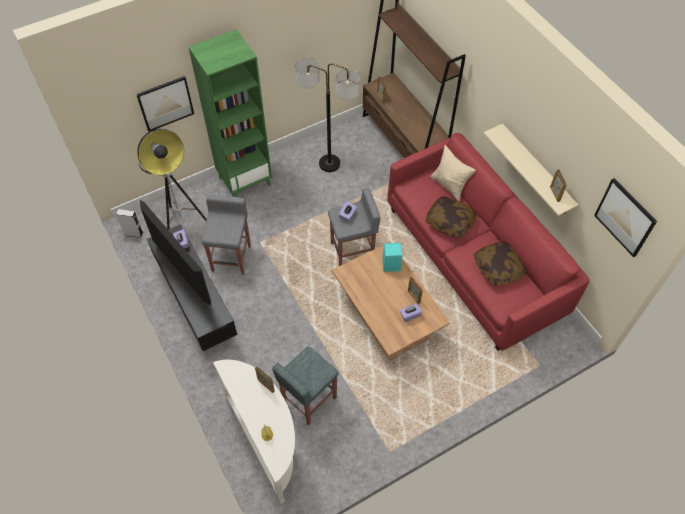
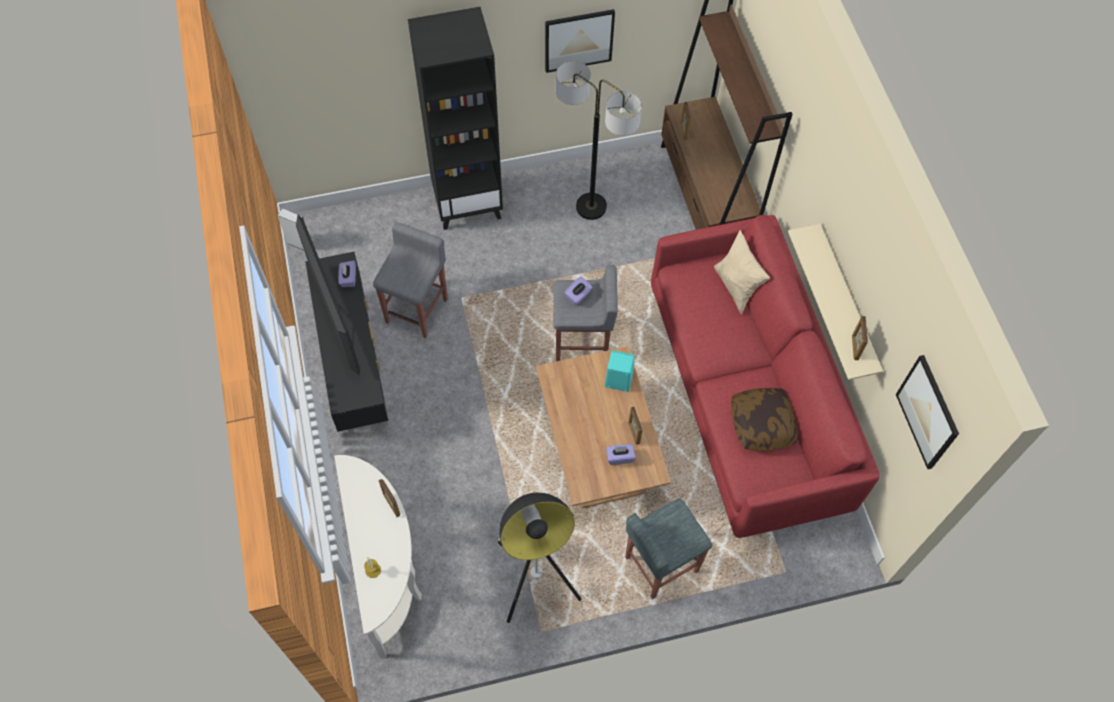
camera: 15 degrees right, 5 degrees up
(165, 103) = (368, 85): picture -> picture (578, 40)
(183, 225) = (366, 248): floor lamp -> floor lamp (536, 585)
(245, 181) = (468, 204): green bookcase -> black bookcase
(308, 400) = (458, 532): grey stool -> grey stool (660, 564)
(450, 222) = (718, 340): pillow -> none

